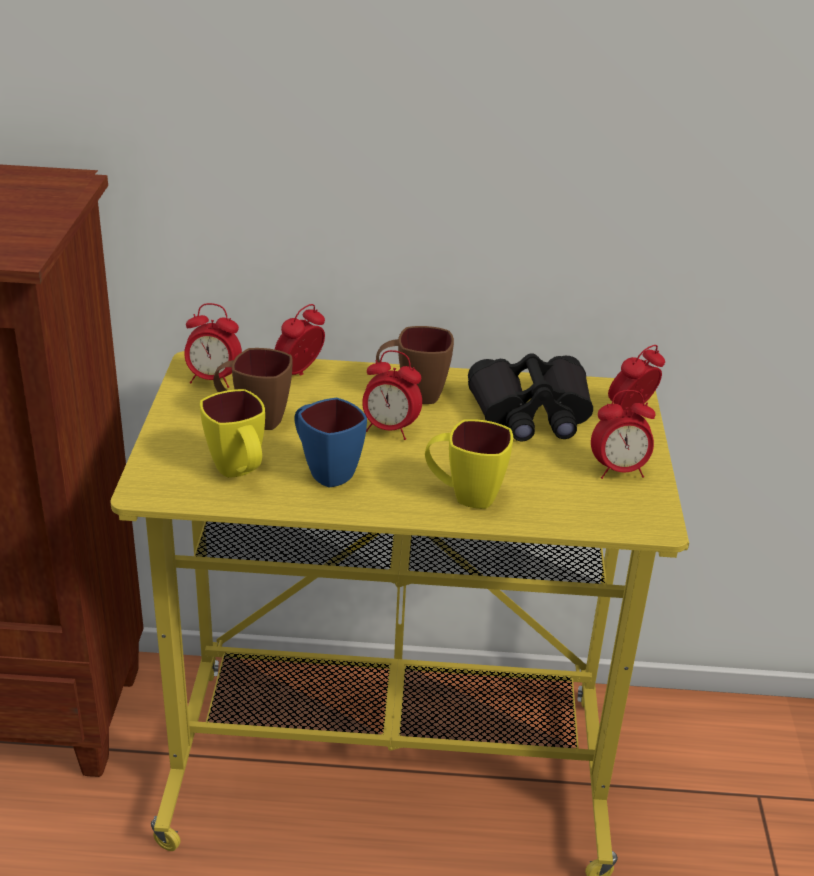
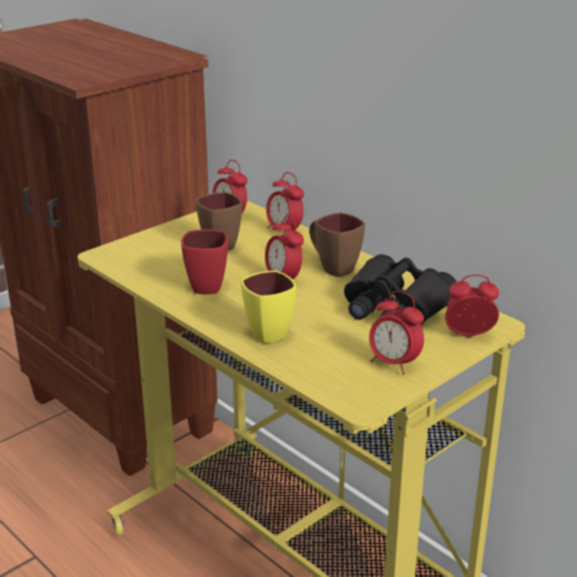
camera: 45 degrees right, 5 degrees down
(239, 473) = (162, 266): yellow mug -> none
(299, 373) = (284, 231): alarm clock -> alarm clock turned 120 degrees counterclockwise
(324, 470) = (207, 284): blue mug -> red mug

